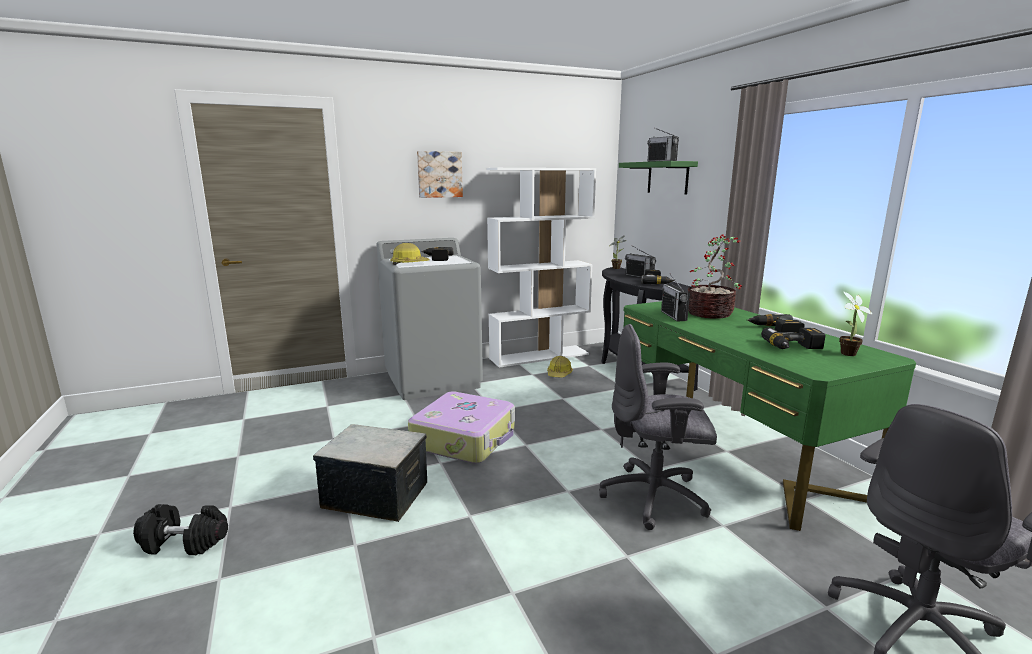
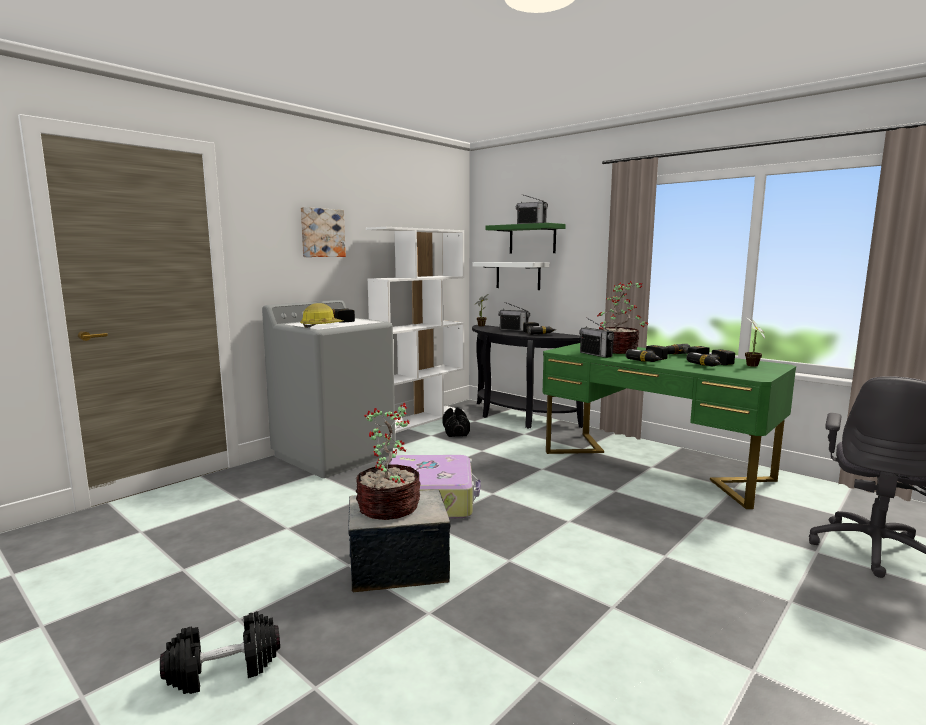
camera: 25 degrees left, 5 degrees down
(364, 443) = (389, 508): none -> potted plant
(559, 374) = (456, 431): hard hat -> black dumbbell
(653, 217) = (518, 275): none -> white shelf
(655, 497) = (639, 510): grey office chair -> none
(724, 332) = (652, 361): none -> power drill

